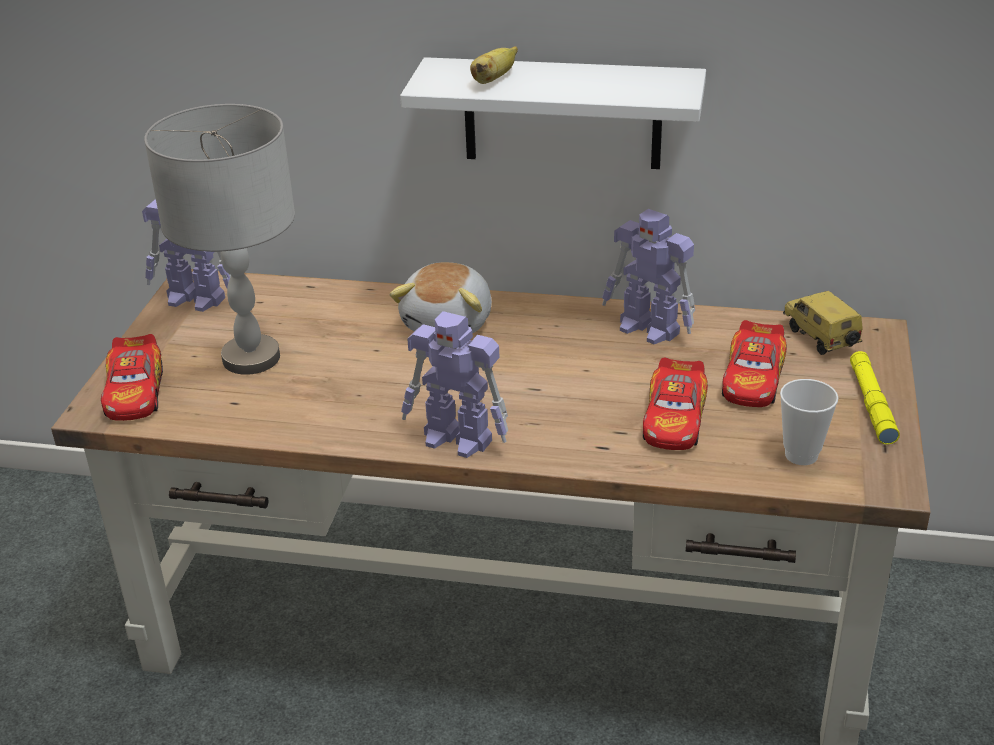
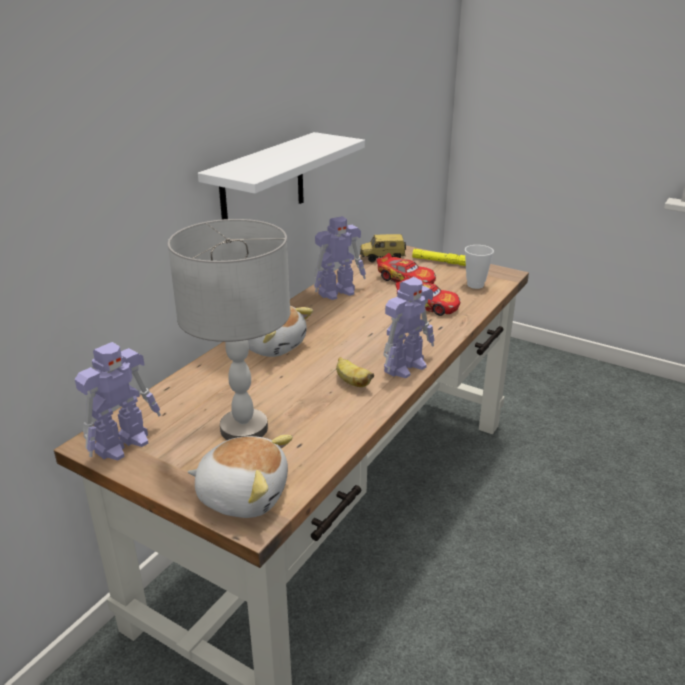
camera: 70 degrees left, 5 degrees down
(135, 393) = (243, 494): toy car -> plush toy
(493, 79) = (266, 163): banana -> banana (352, 382)

